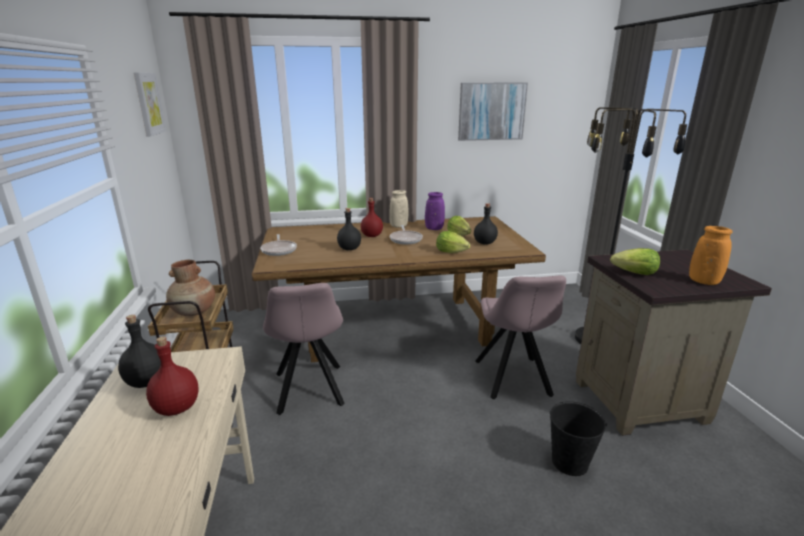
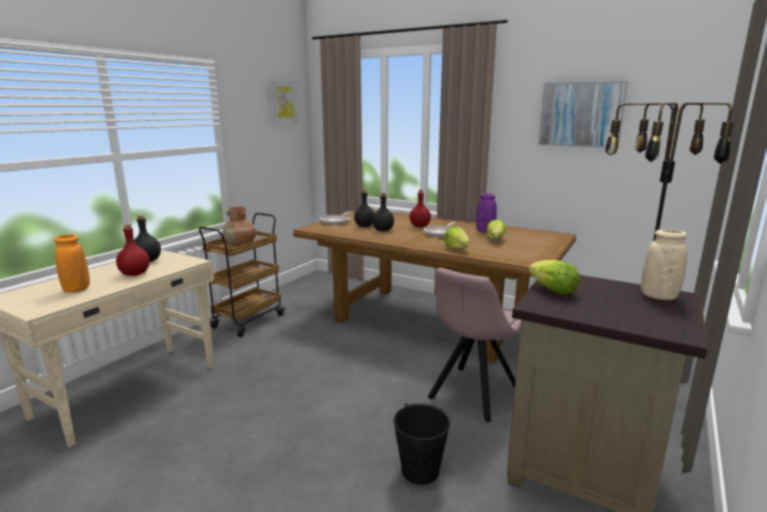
camera: 40 degrees right, 5 degrees down
(309, 389) = (309, 335): pink chair -> none
(398, 226) = (458, 224): beige vase -> beige vase (658, 297)
(484, 243) = (506, 249): black bottle -> black bottle (364, 226)
(704, 281) = (619, 317): orange vase -> orange vase (77, 289)

